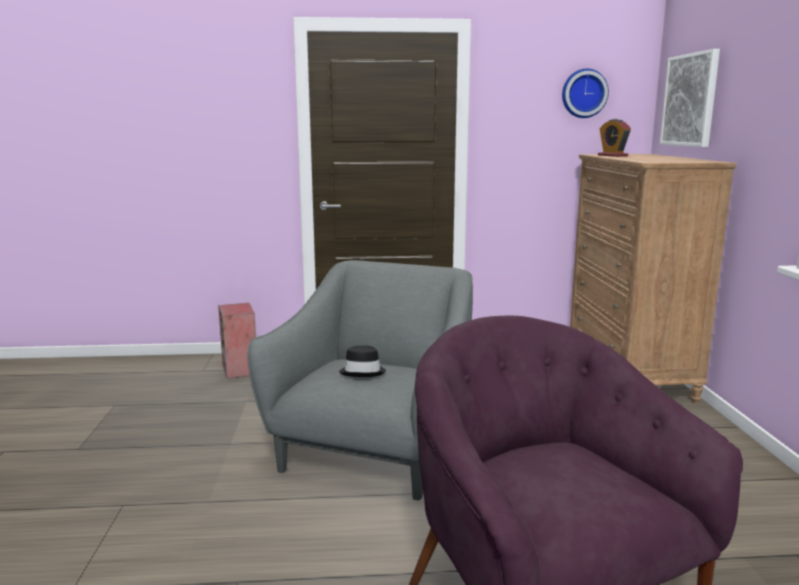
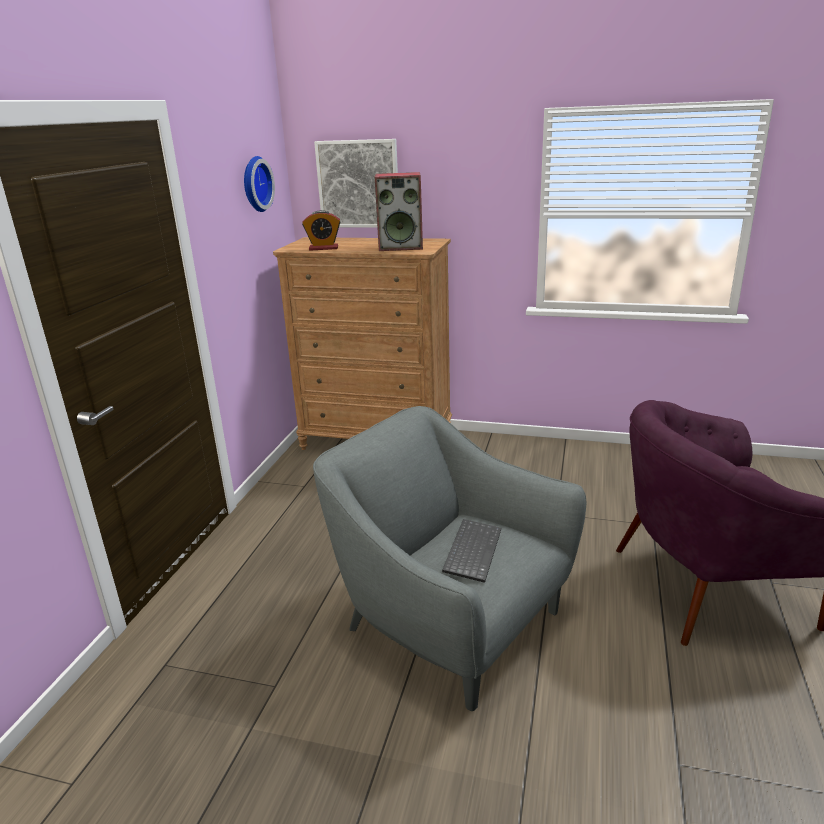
camera: 70 degrees left, 10 degrees up
(240, 369) = (118, 727): speaker -> speaker (401, 247)
(363, 372) = (471, 550): black hat -> keyboard

